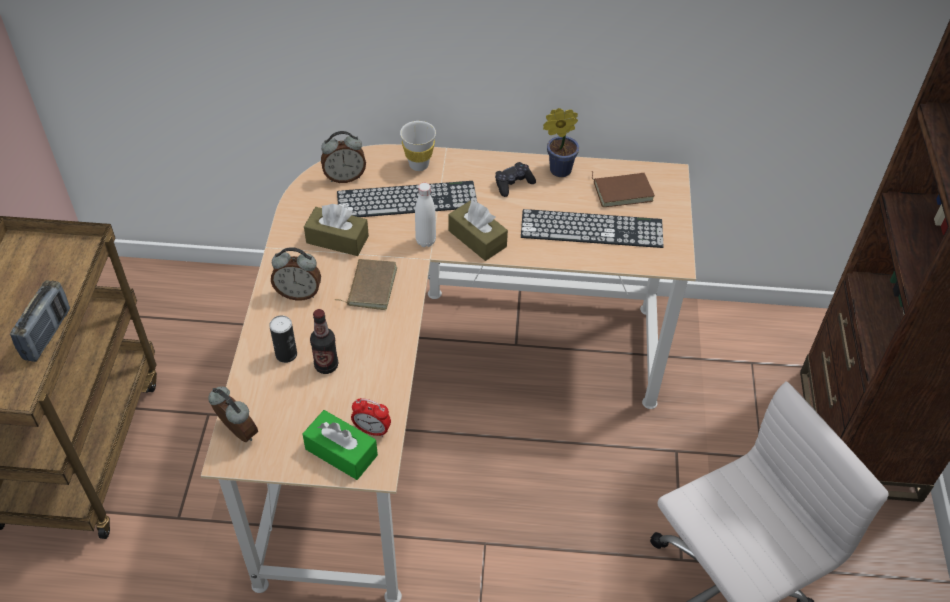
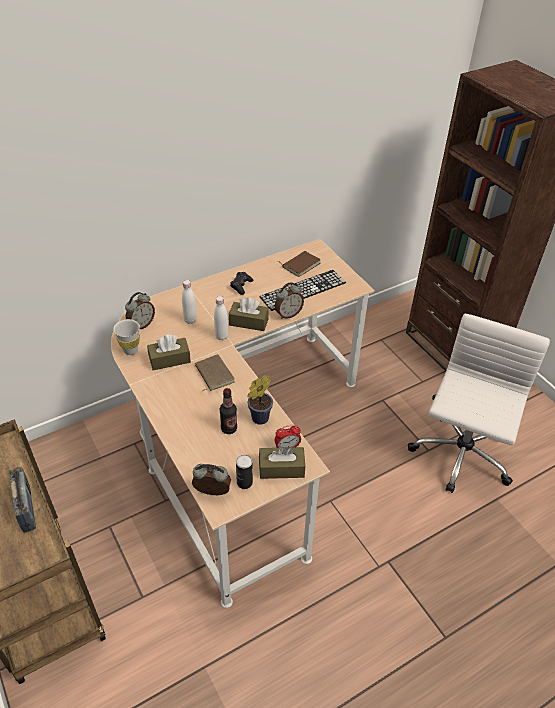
camera: 35 degrees left, 5 degrees down
(286, 354) = (199, 435): can -> can (244, 482)
(299, 293) = (174, 399): alarm clock -> alarm clock (288, 314)
(341, 452) = (281, 468): green tissue box -> brown tissue box
(407, 200) = (190, 320): keyboard -> white bottle
(419, 165) = (179, 299): white cup -> white cup (130, 350)
(557, 170) = (258, 269): potted plant -> potted plant (258, 419)

